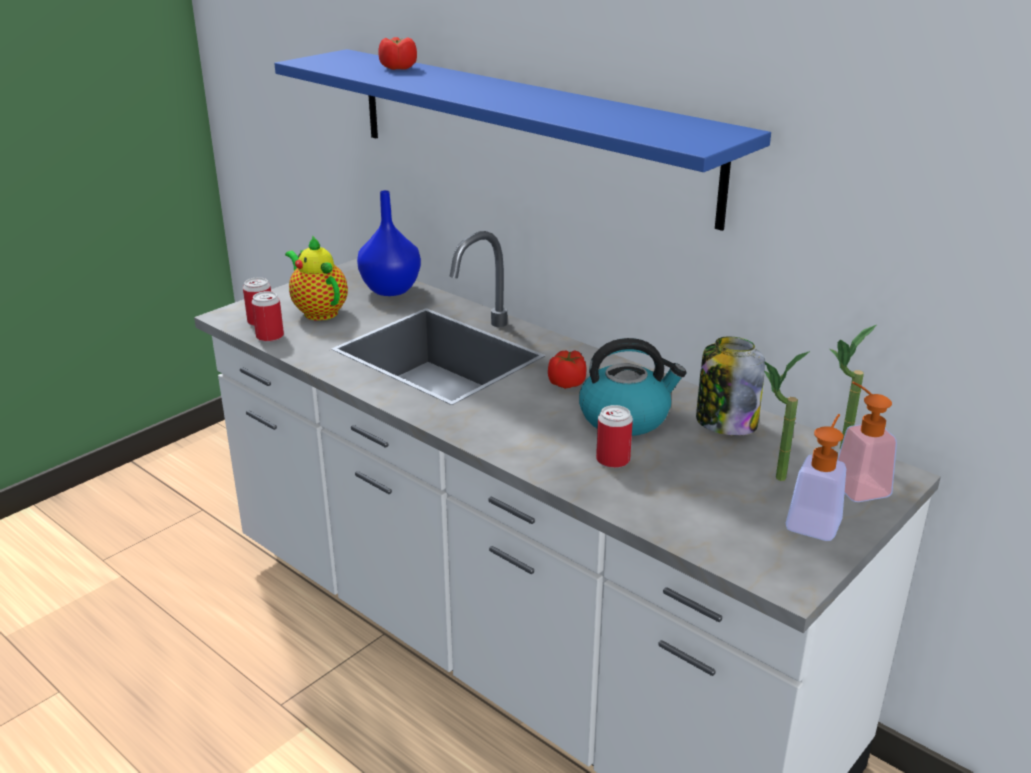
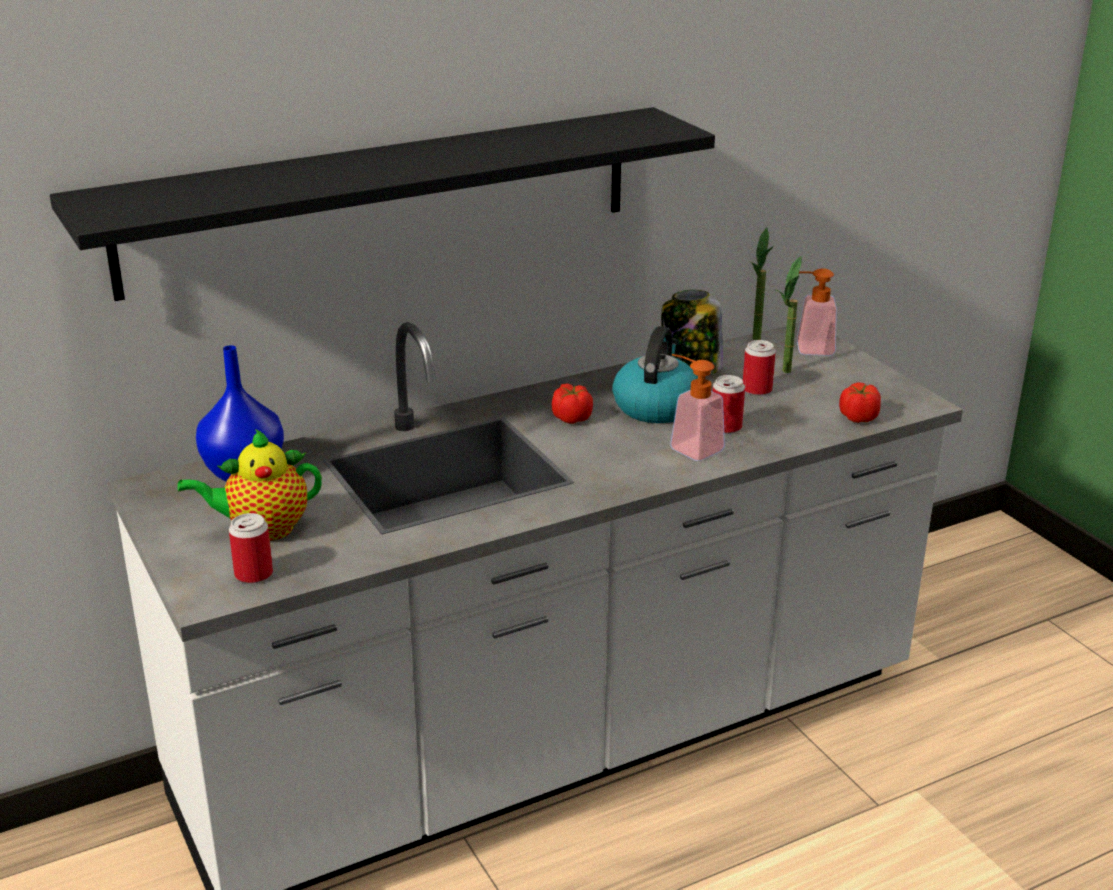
camera: 70 degrees left, 0 degrees up
(270, 337) = (308, 572): can -> can (757, 390)
(398, 68) = (223, 182): tomato -> tomato (858, 418)
(526, 131) = (383, 199): blue shelf -> black shelf
(815, 519) = (848, 374): soap dispenser -> soap dispenser (690, 446)

